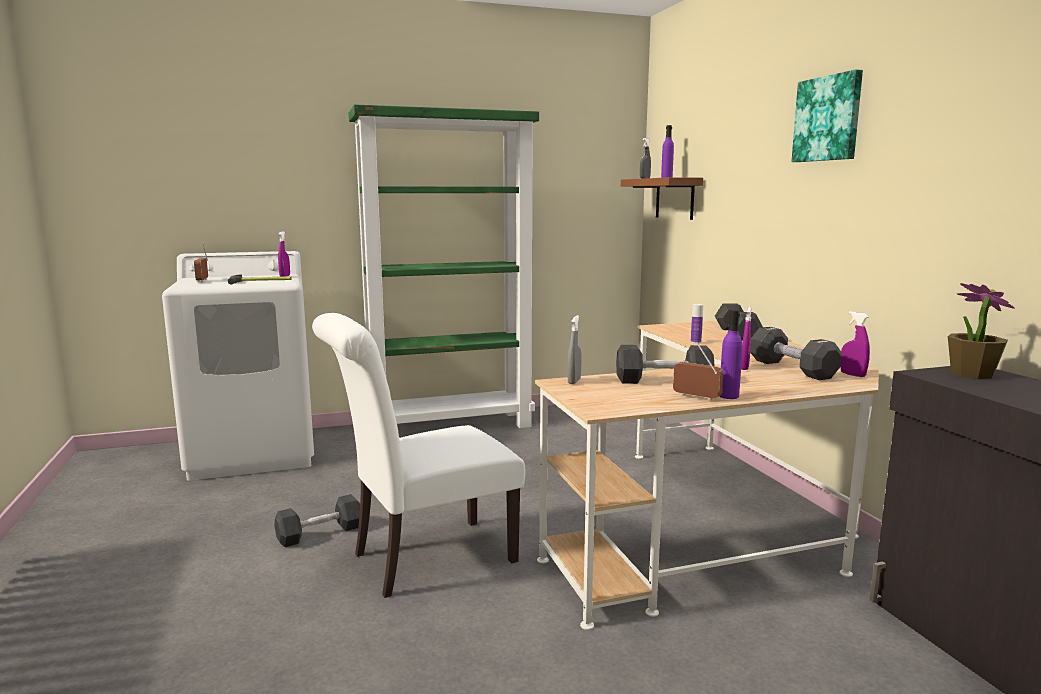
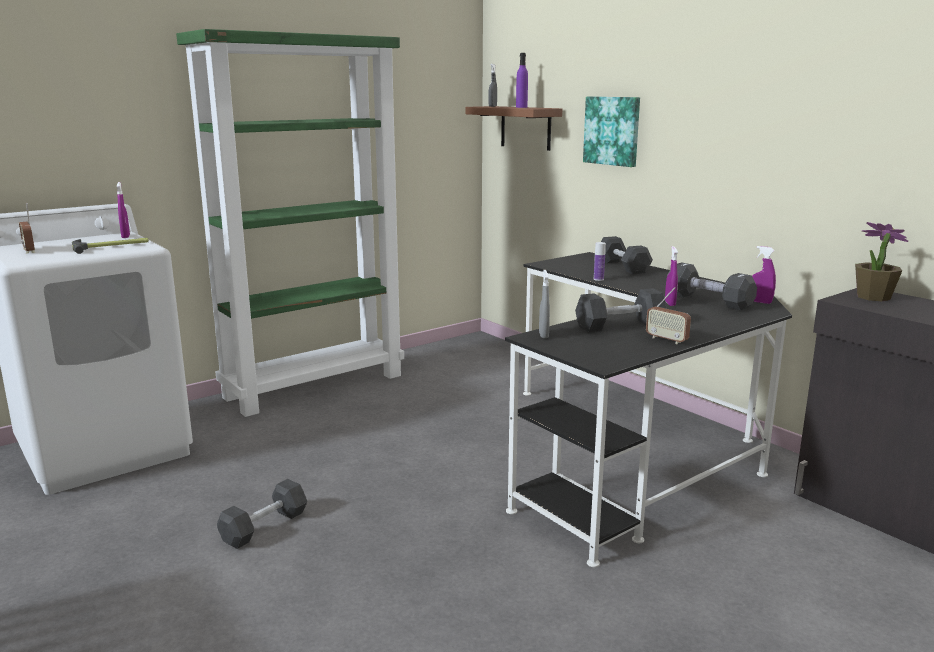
camera: 20 degrees left, 5 degrees up
(424, 559) = (397, 532): white chair -> none
(696, 397) = (666, 340): radio -> radio turned 150 degrees counterclockwise
(712, 524) = (634, 449): beige desk -> black desk
(728, 396) = (690, 335): purple bottle -> none
(828, 119) = (710, 62): picture -> picture (612, 130)

